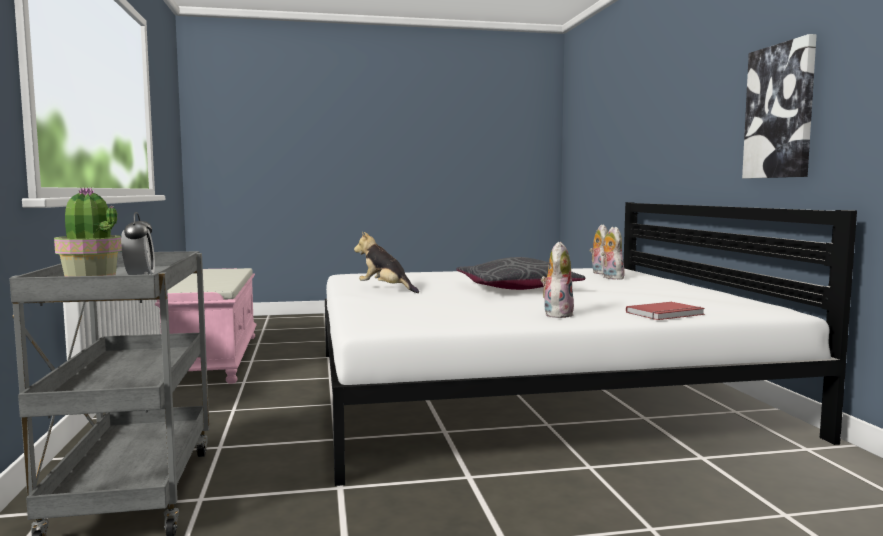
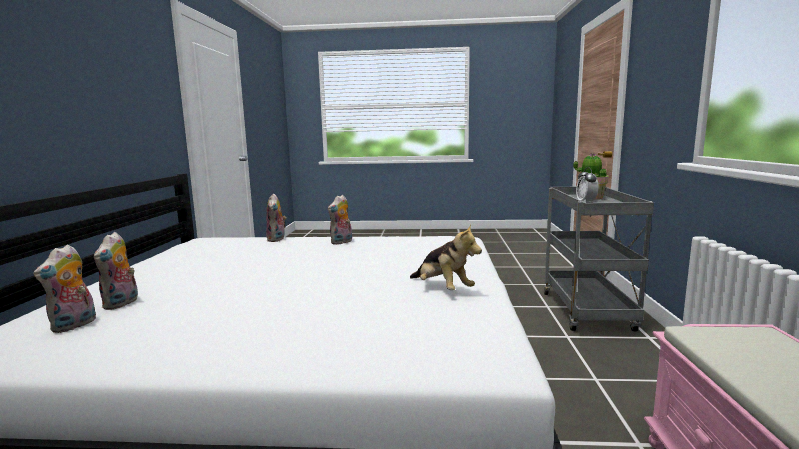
camera: 165 degrees left, 5 degrees up
(517, 288) = (302, 277): grey pillow -> none
(666, 314) = (277, 239): red book -> plush toy
(780, 111) = (111, 101): picture -> none

